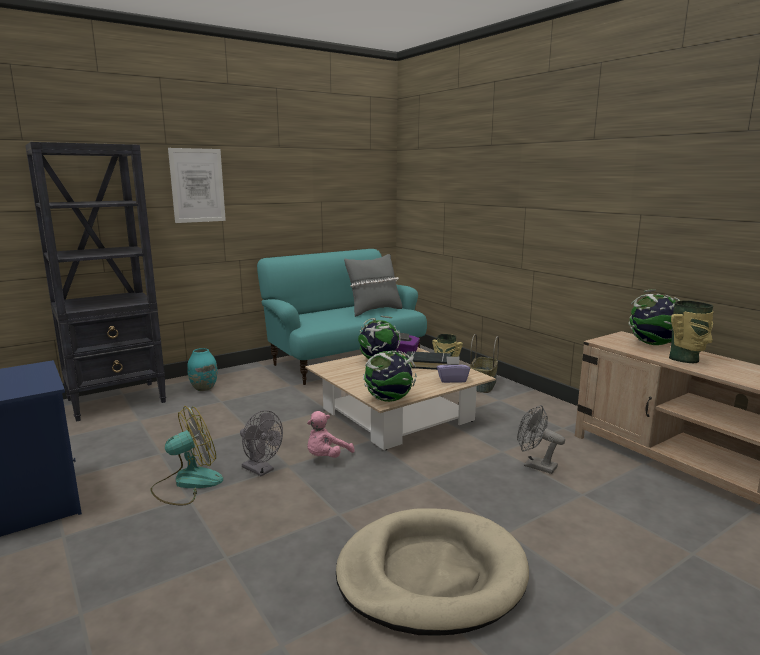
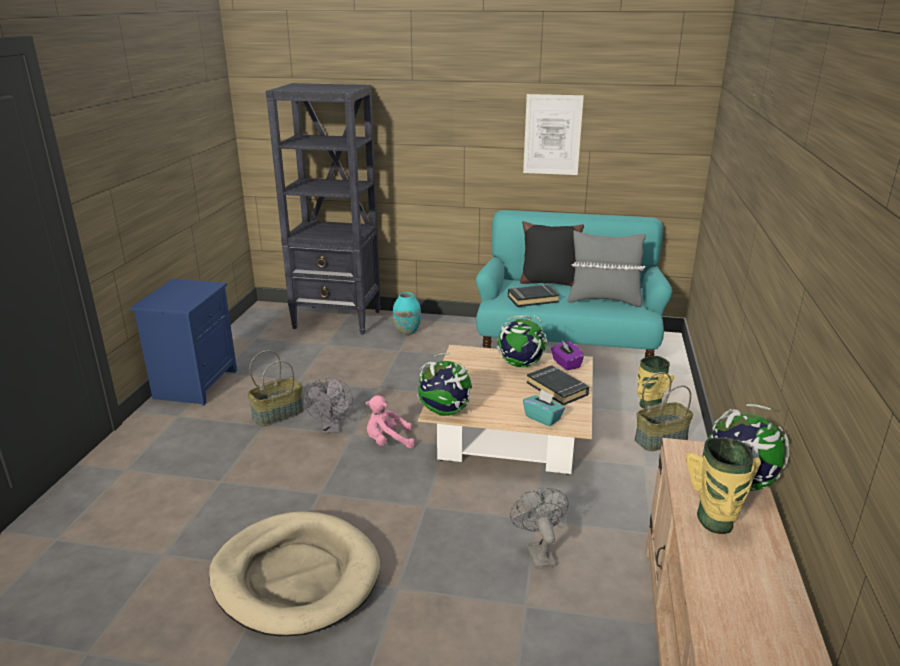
camera: 45 degrees right, 10 degrees up
(187, 483) = (278, 414): fan -> basket
(197, 185) = (439, 125): picture -> picture (552, 135)
(318, 311) = (549, 282): none -> black pillow
(329, 320) = (533, 299): none -> black book
(452, 380) = (543, 418): purple tissue box -> turquoise tissue box

